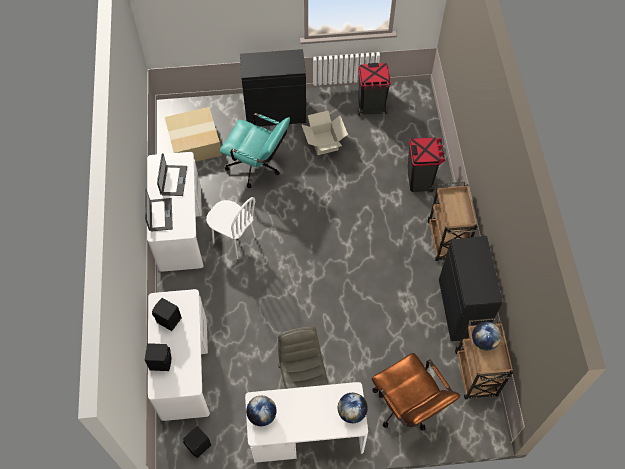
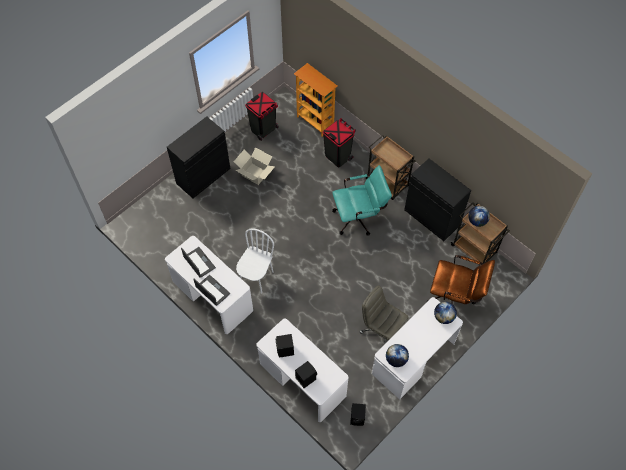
camera: 40 degrees left, 0 degrees up
(194, 143) = (166, 235): cardboard box -> none
(234, 240) = (256, 278): white chair -> white chair turned 60 degrees counterclockwise
(258, 167) = (226, 220): turquoise office chair -> turquoise office chair (359, 217)
(429, 132) = (315, 121): none -> bookcase

